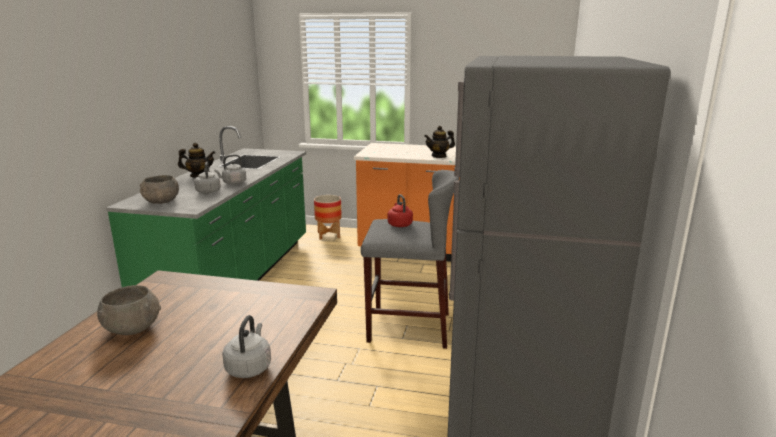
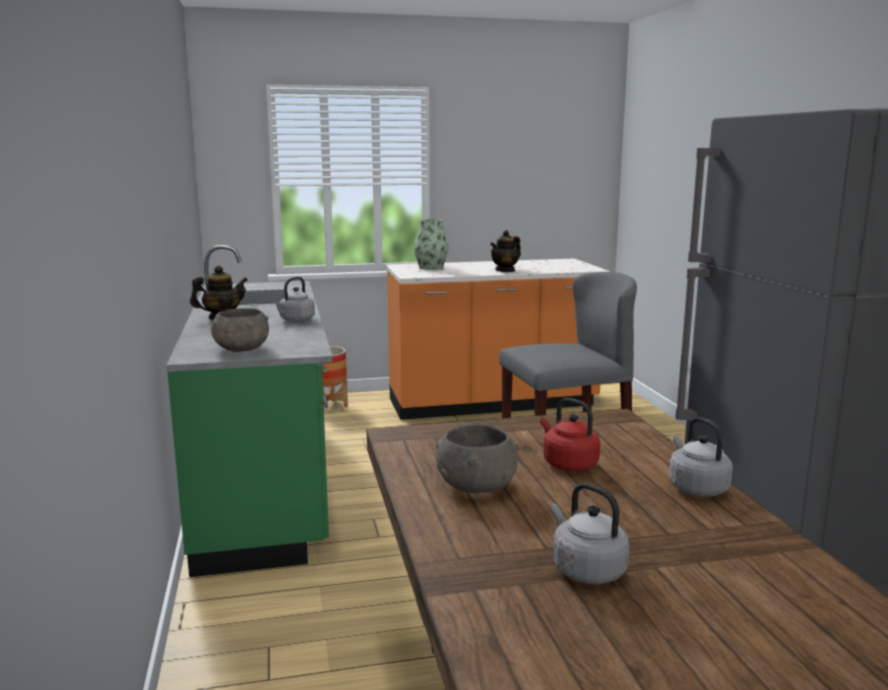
camera: 25 degrees left, 5 degrees down
(208, 191) = (283, 331): grey kettle -> grey kettle (585, 570)
(393, 148) = (431, 267): none -> vase
(399, 224) = (550, 348): red kettle -> red kettle (567, 464)

